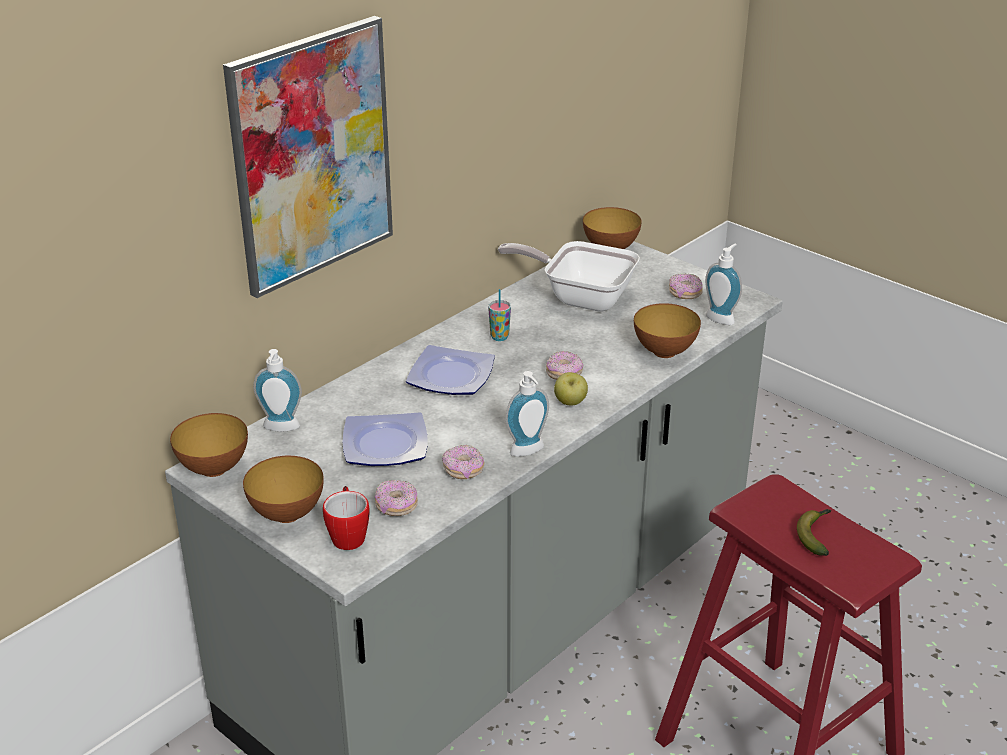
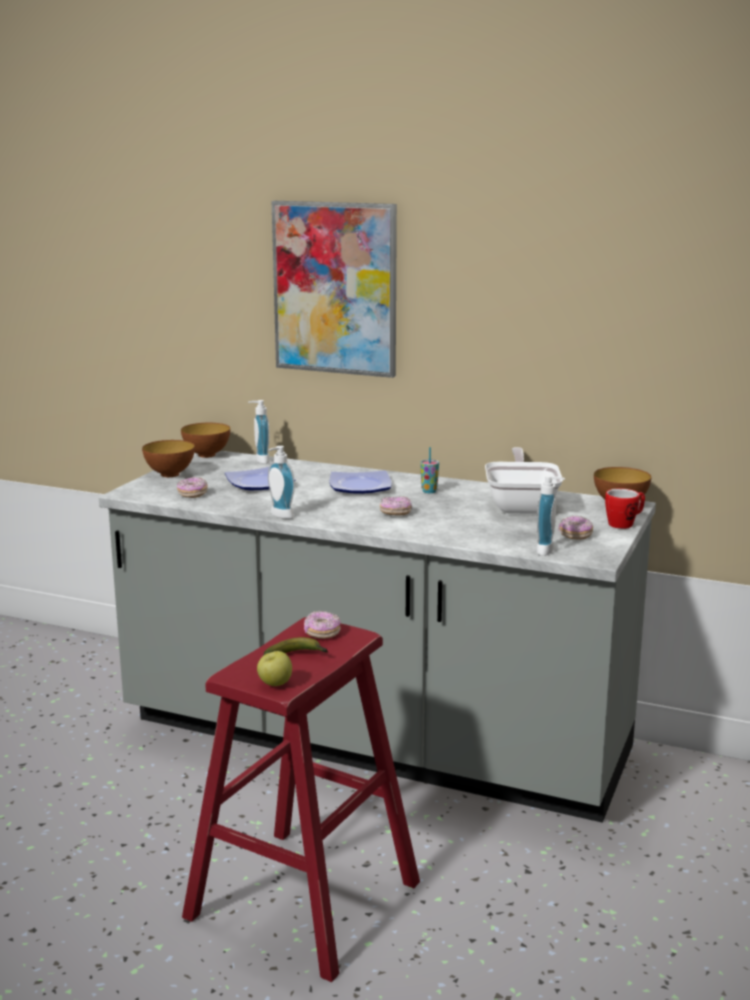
camera: 70 degrees right, 15 degrees down
(348, 535) = (156, 489): mug -> mug (625, 524)
(463, 470) = (244, 503): donut -> donut (322, 633)
(570, 403) = (355, 519): apple -> apple (275, 684)
(664, 352) = (464, 538): bowl -> none

